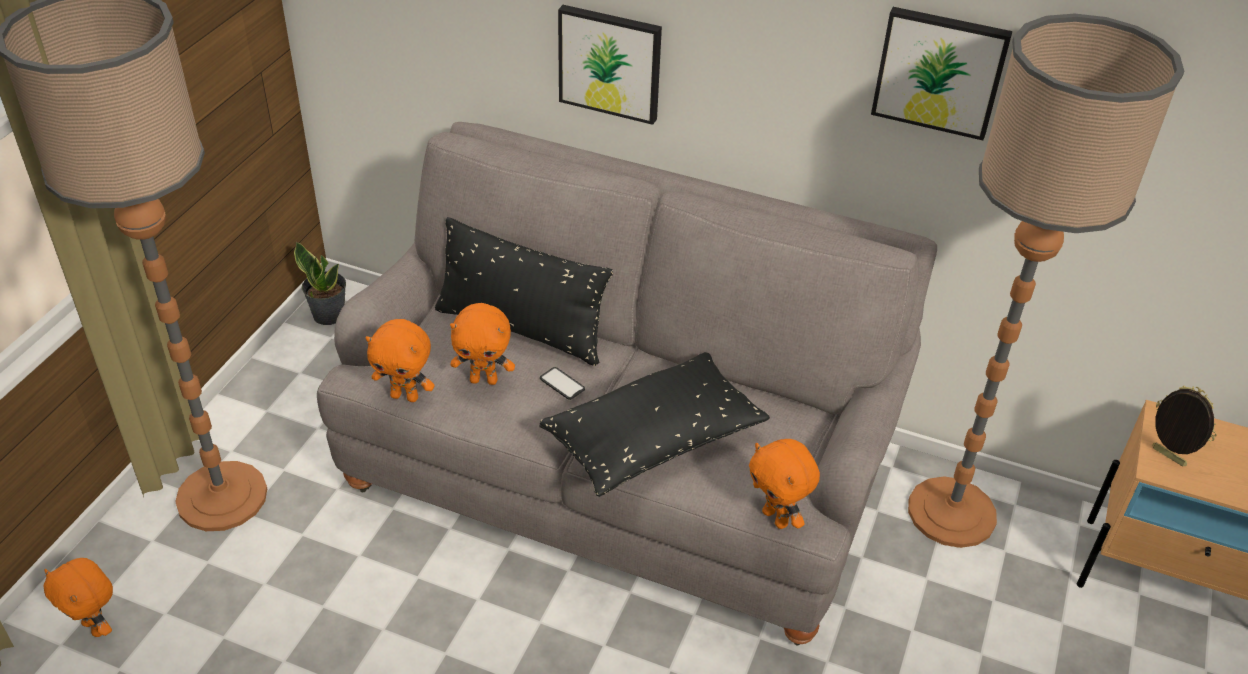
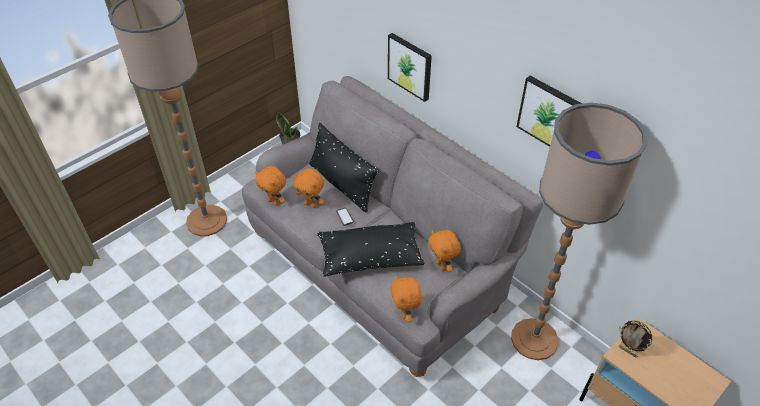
camera: 25 degrees right, 5 degrees up
(96, 627) = (133, 261): orange plush toy -> orange plush toy (442, 266)
(1167, 457) = (628, 351): picture frame -> picture frame turned 150 degrees clockwise

